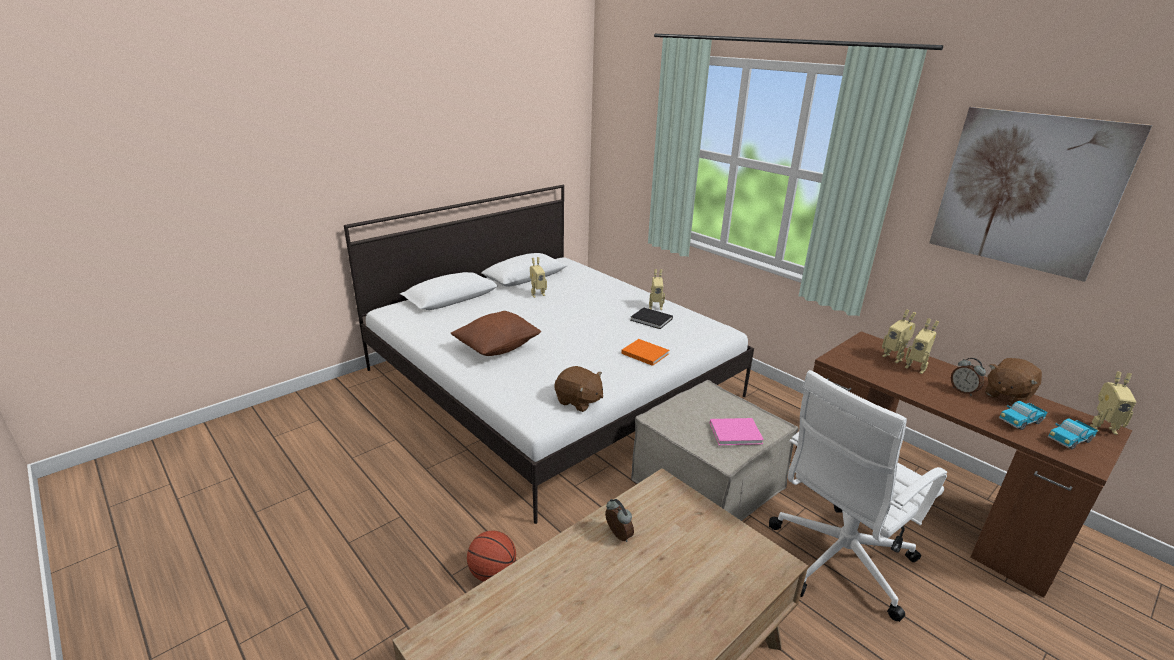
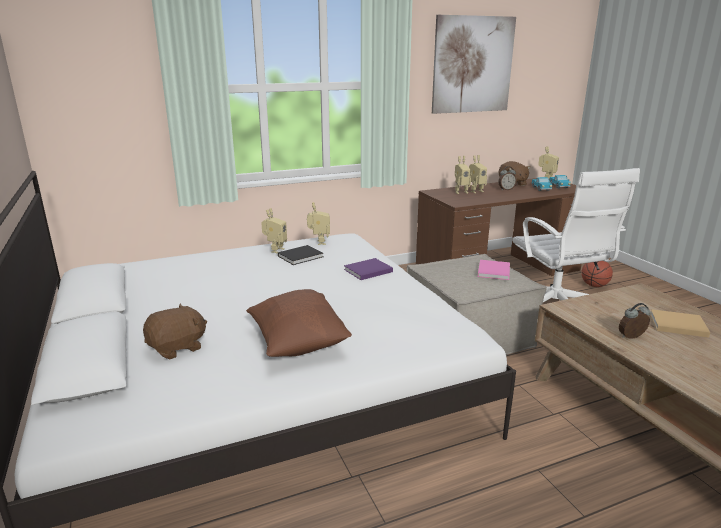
camera: 70 degrees left, 5 degrees down
(492, 573) = (578, 481): basketball -> basketball (594, 285)
(537, 294) = (168, 300): toy robot -> toy robot (319, 242)
(578, 401) = (444, 314): brown plush toy -> brown plush toy (177, 348)
(644, 353) = (367, 271): orange book -> purple book
(677, 583) = (676, 325): none -> beige book

